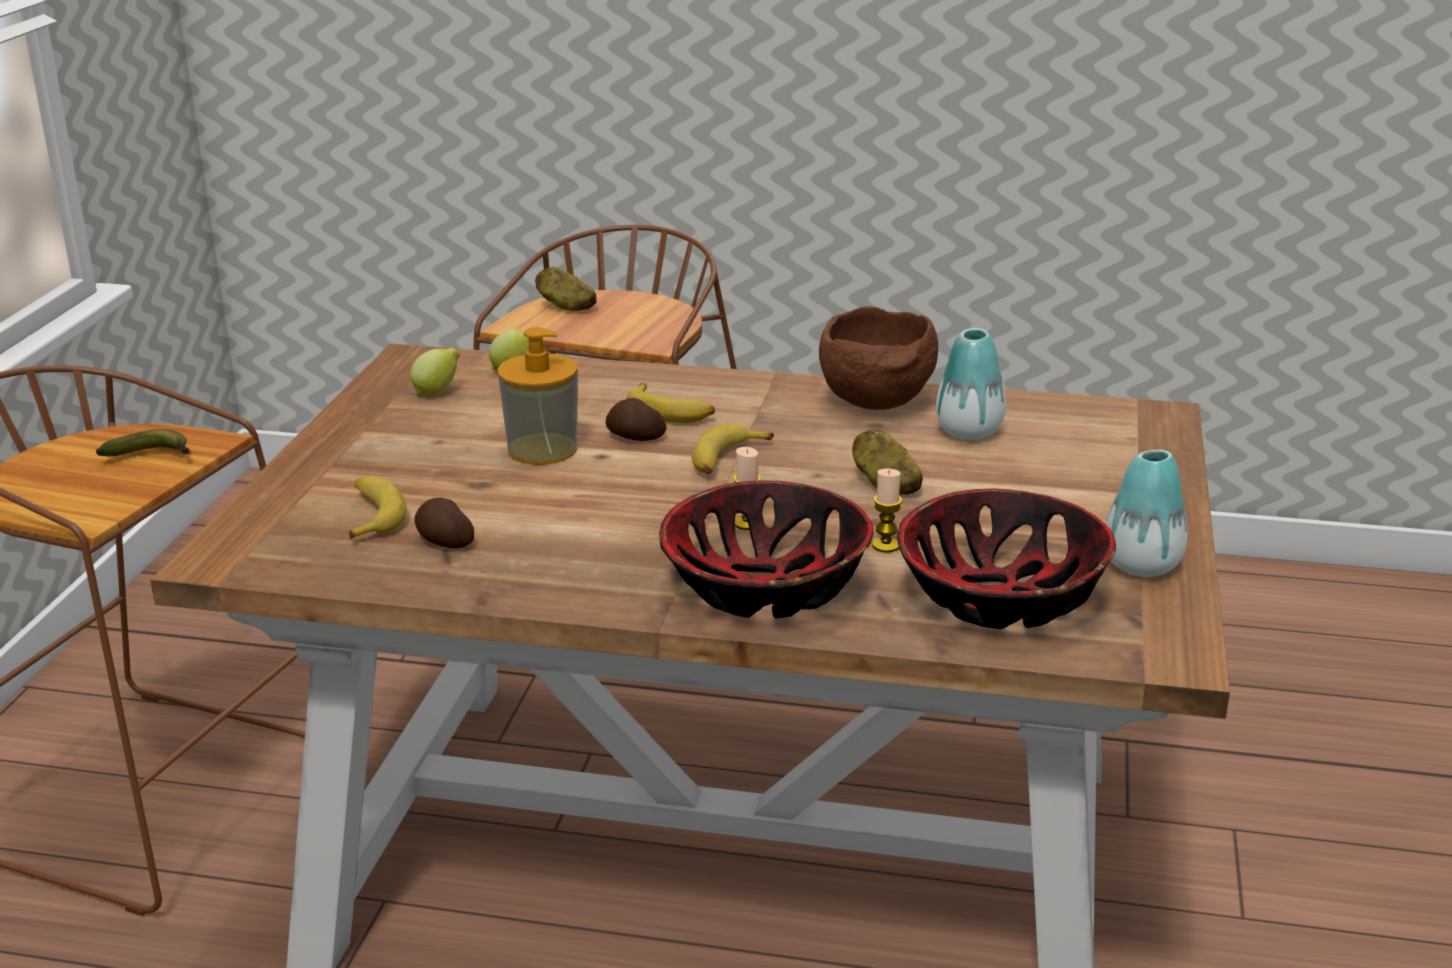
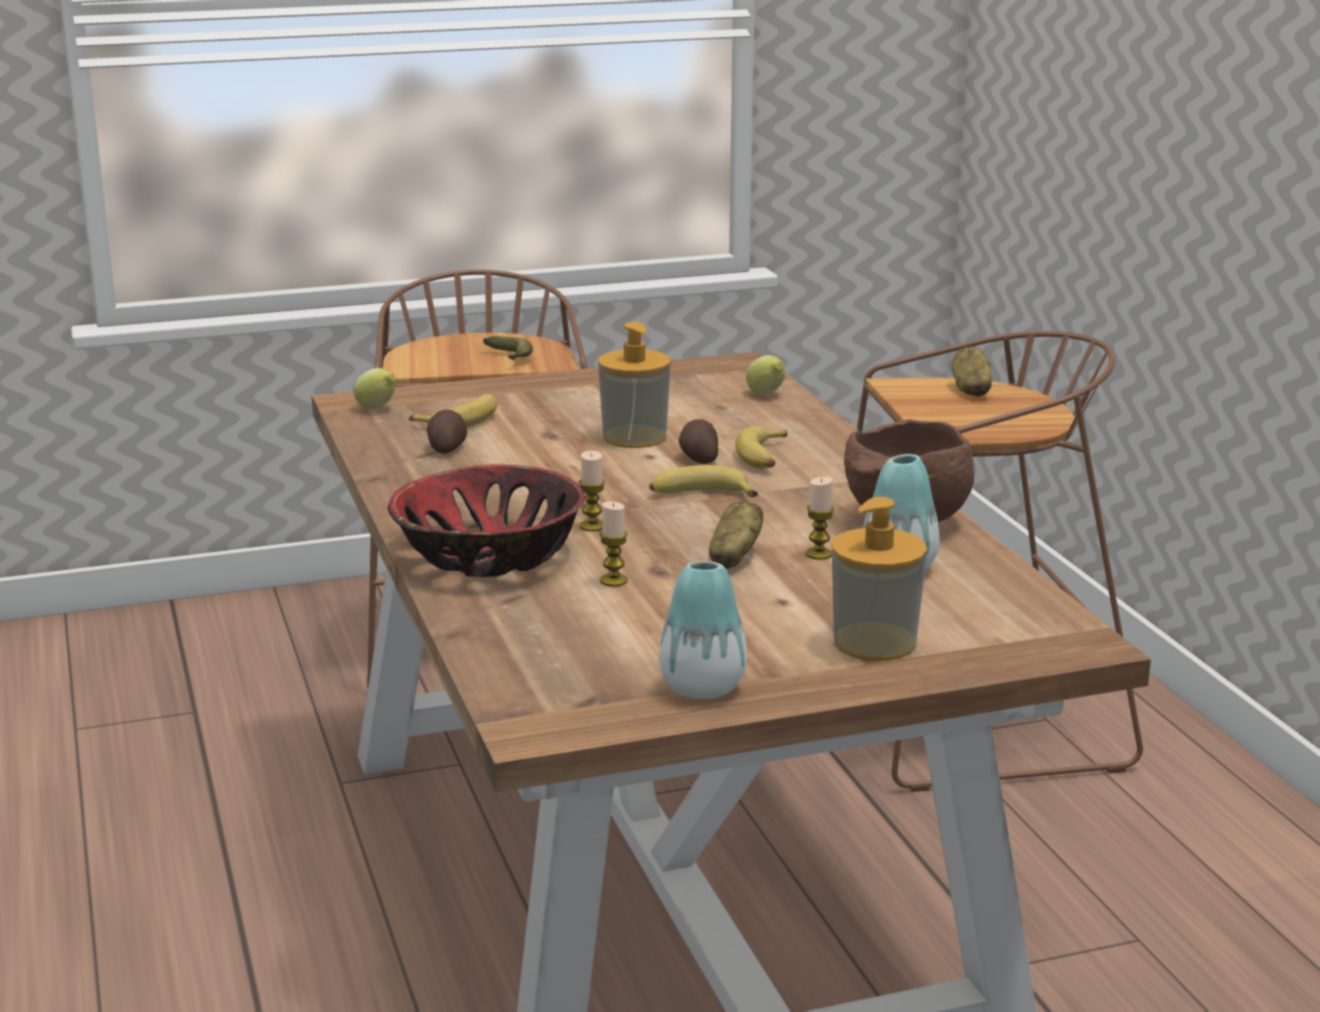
camera: 60 degrees right, 5 degrees down
(437, 392) = (689, 384): lemon -> lemon (377, 409)
(911, 451) = (818, 554): none -> candle
(1001, 598) = (567, 640): bowl -> none
(1104, 479) = (874, 642): none -> soap dispenser

